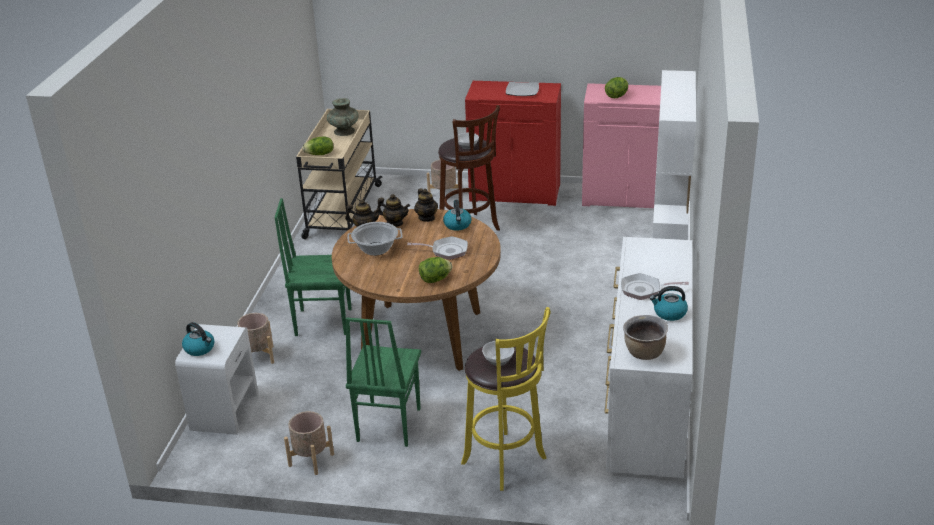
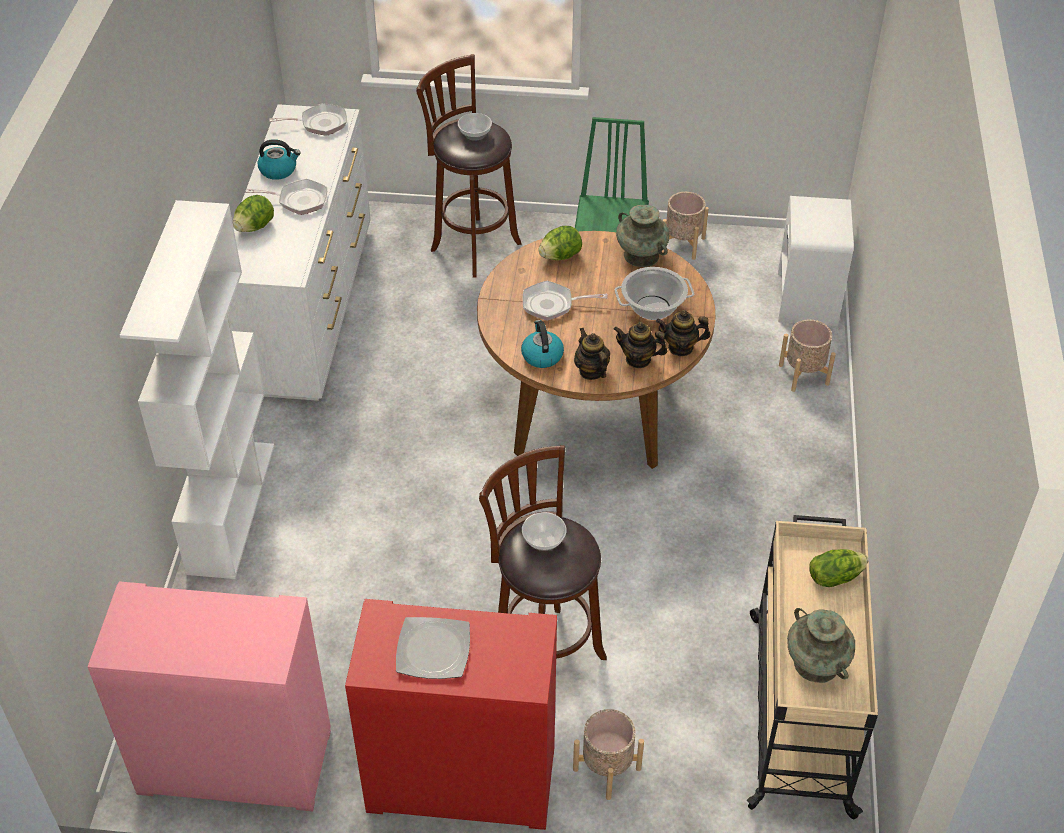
camera: 175 degrees right, 15 degrees up
(200, 348) = (829, 211): kettle -> none
(323, 321) = (739, 435): green chair -> none
(374, 280) = (641, 255): none -> turquoise vase
(507, 462) = (472, 244): yellow stool -> brown stool
(616, 96) = (233, 621): lettuce -> lettuce (255, 227)
(644, 353) = (320, 123): brown cooking pot -> frying pan

